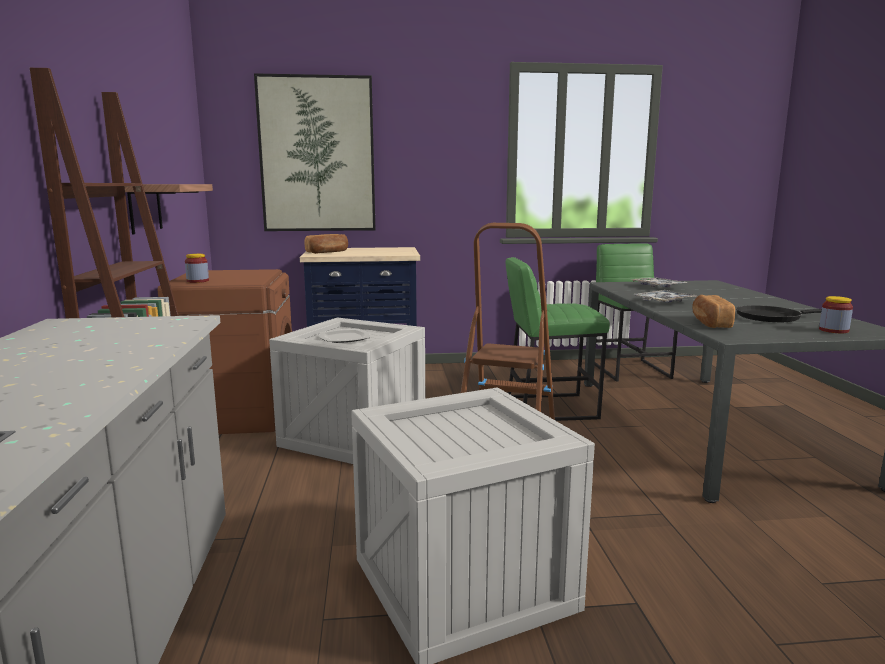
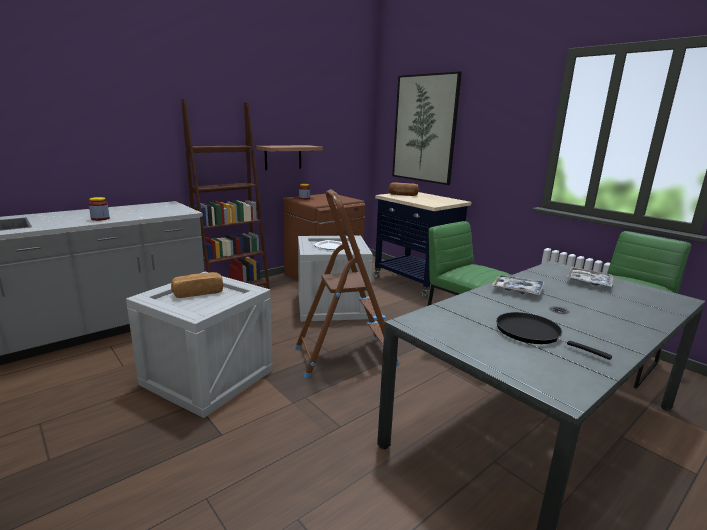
camera: 55 degrees right, 5 degrees up
(710, 323) = (455, 311): bread -> bread (198, 293)
(833, 330) = (521, 364): jar -> jar (100, 218)

